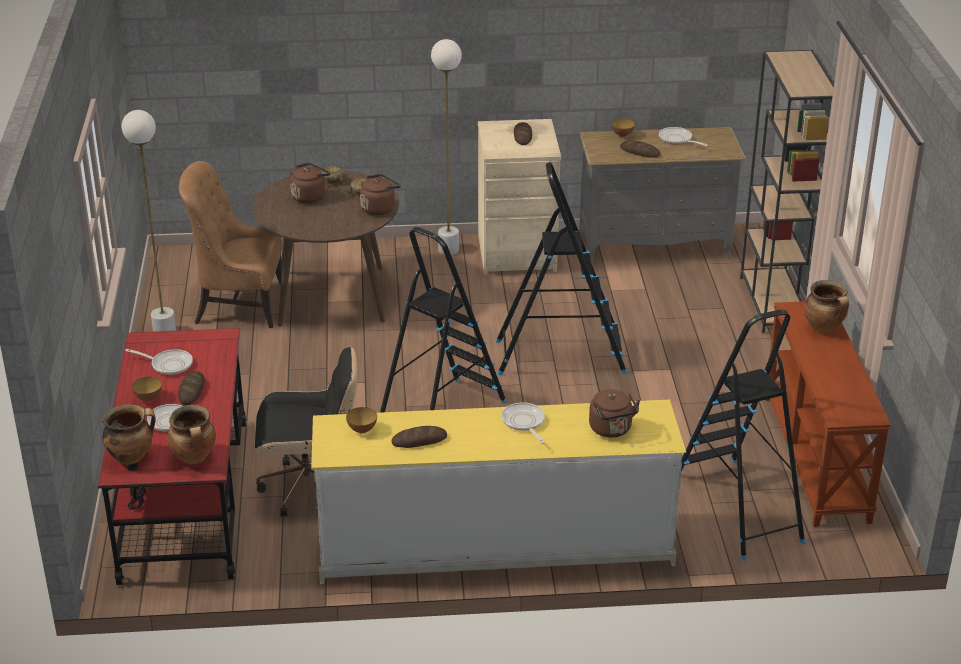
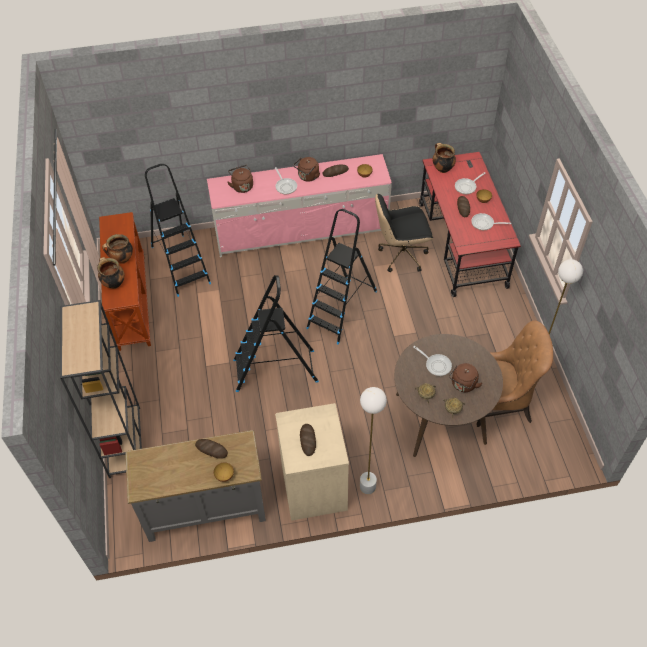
camera: 175 degrees right, 20 degrees up
(132, 456) = (472, 166): cooking pot -> cooking pot (122, 259)
(379, 208) = (407, 375): brown kettle -> brown kettle (307, 177)
(496, 547) = (301, 231): yellow cabinet -> pink cabinet
(677, 140) = (178, 473): frying pan -> frying pan (436, 365)

